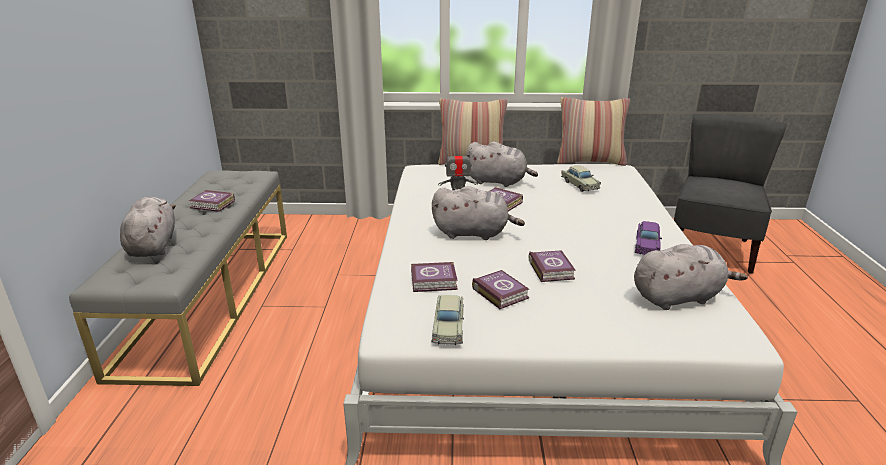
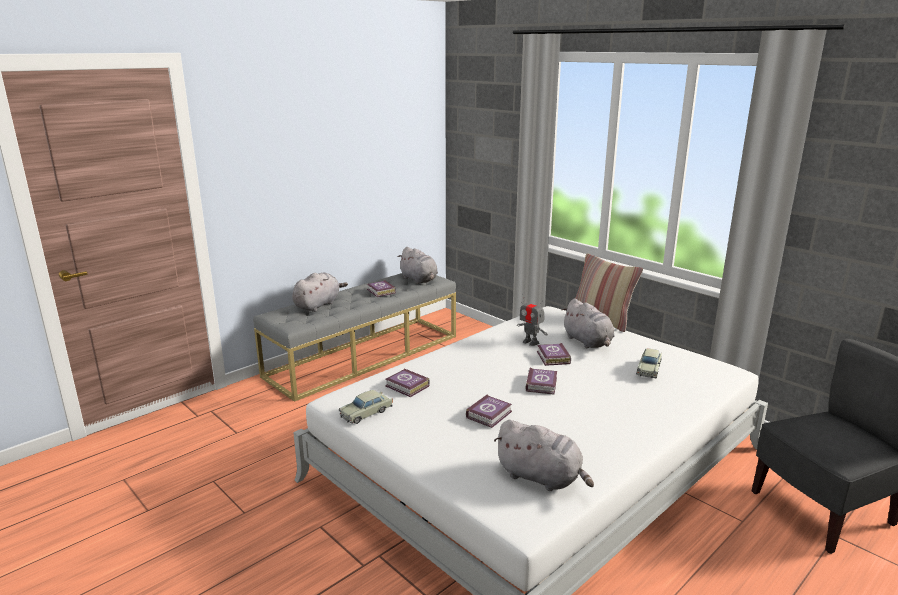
camera: 45 degrees right, 5 degrees down
(473, 233) = (488, 369): grey plush toy -> grey plush toy (419, 280)
(500, 292) = (430, 411): book -> book (542, 384)
(590, 161) = (713, 355): pillow -> none
(647, 245) = (604, 437): purple toy car -> none

